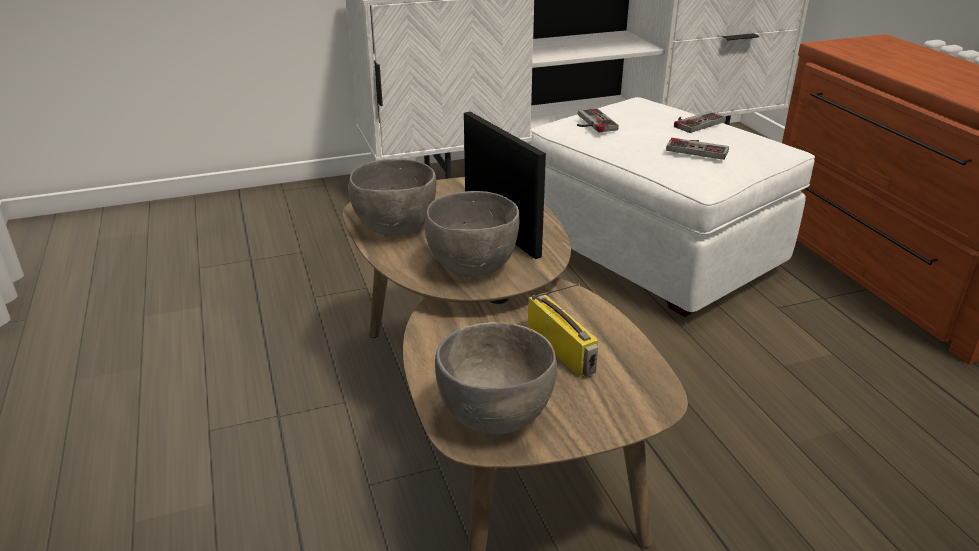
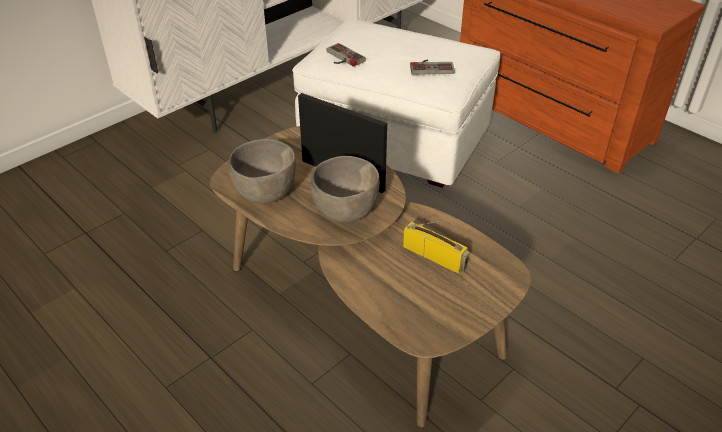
camera: 25 degrees left, 10 degrees up
(496, 417) = (429, 319): grey bowl -> none
(694, 122) = (414, 42): game controller -> none

